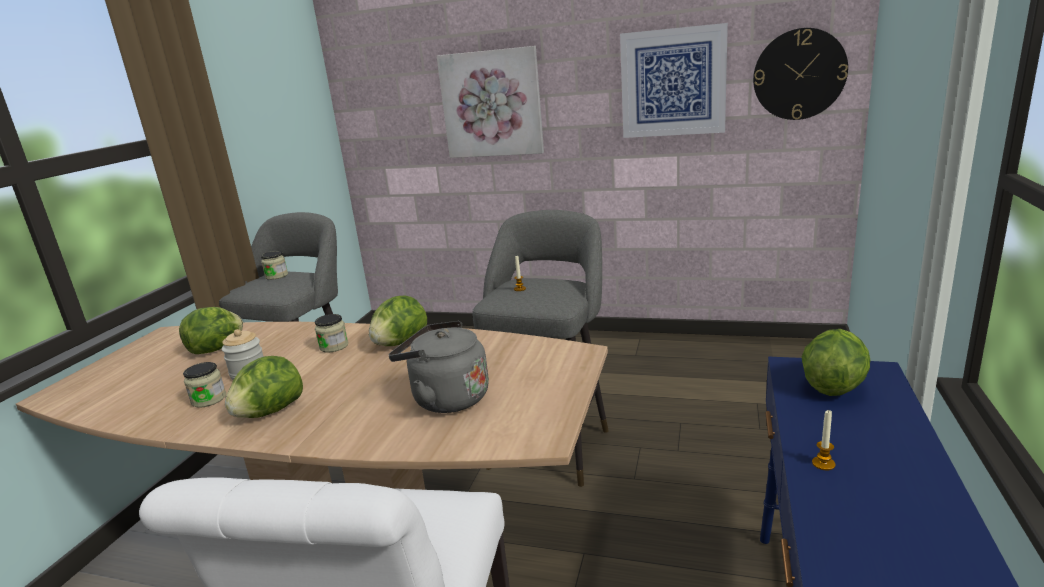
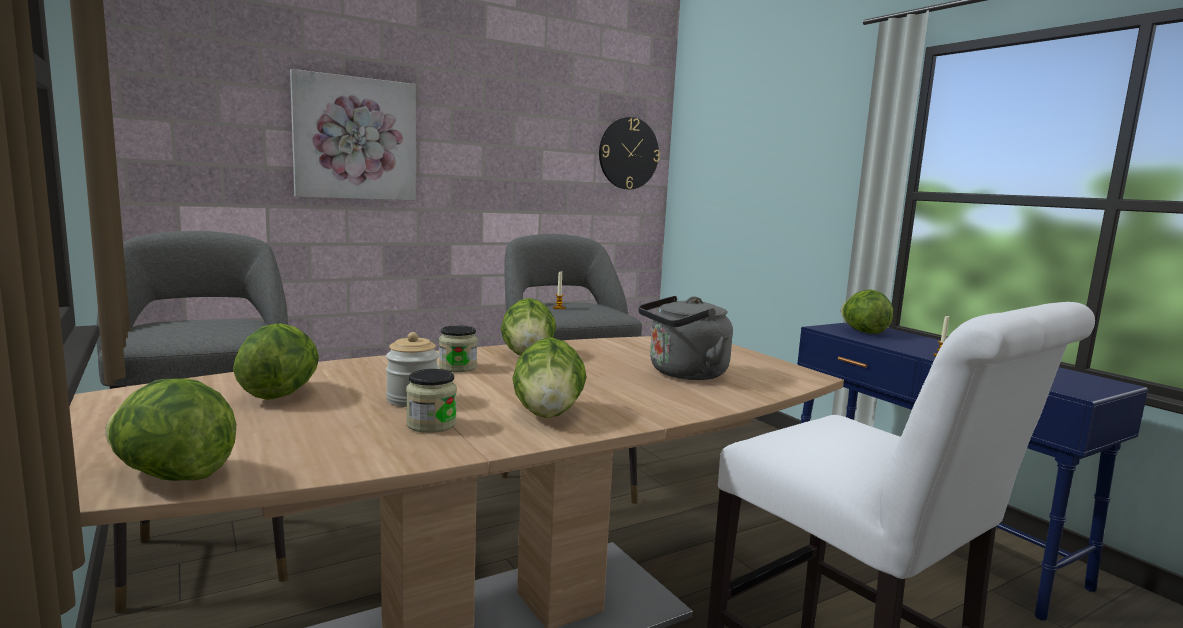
camera: 50 degrees left, 10 degrees down
(80, 399) = (173, 475): none -> lettuce
(276, 276) = (177, 323): jar -> none
(673, 82) = (539, 145): picture -> none

